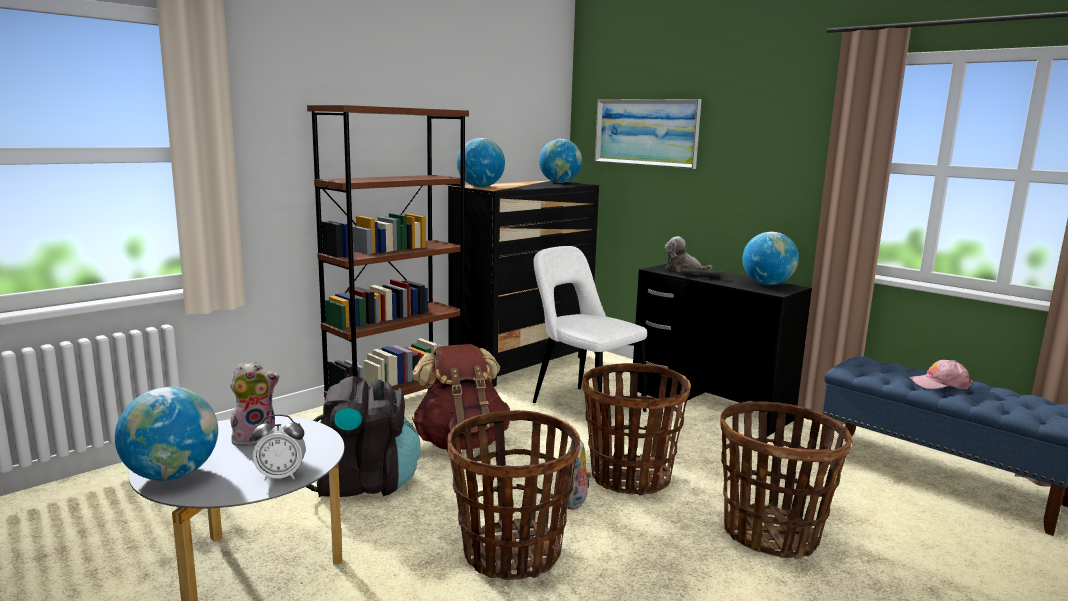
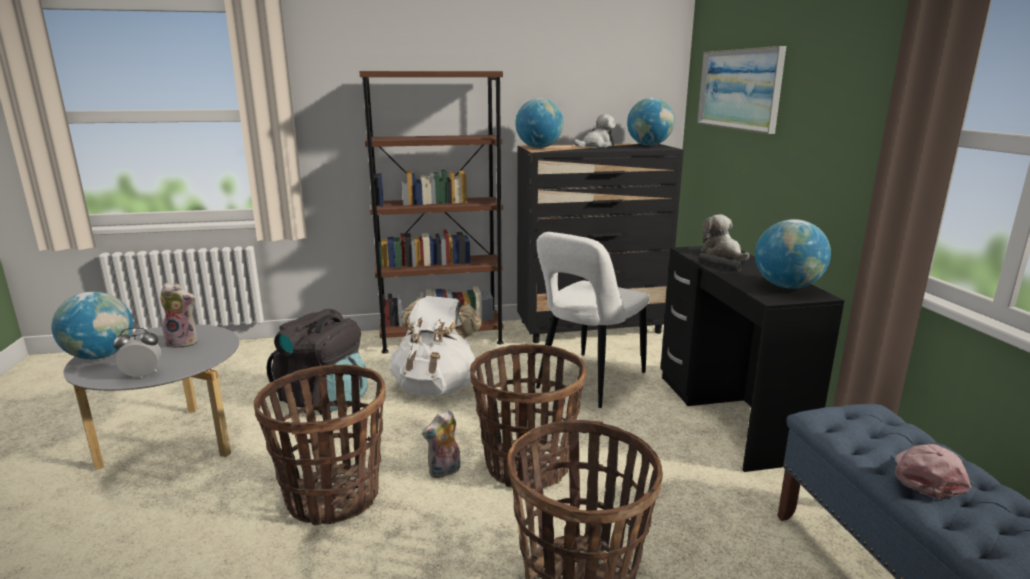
camera: 35 degrees right, 5 degrees up
(281, 476) = (142, 375): alarm clock -> alarm clock turned 135 degrees clockwise
(461, 442) = (436, 386): brown backpack -> white backpack
(521, 184) = (596, 146): none -> plush toy
(584, 406) = (588, 382): white chair -> white chair turned 135 degrees counterclockwise
(939, 384) = (927, 476): pink cap -> pink cap turned 75 degrees clockwise

